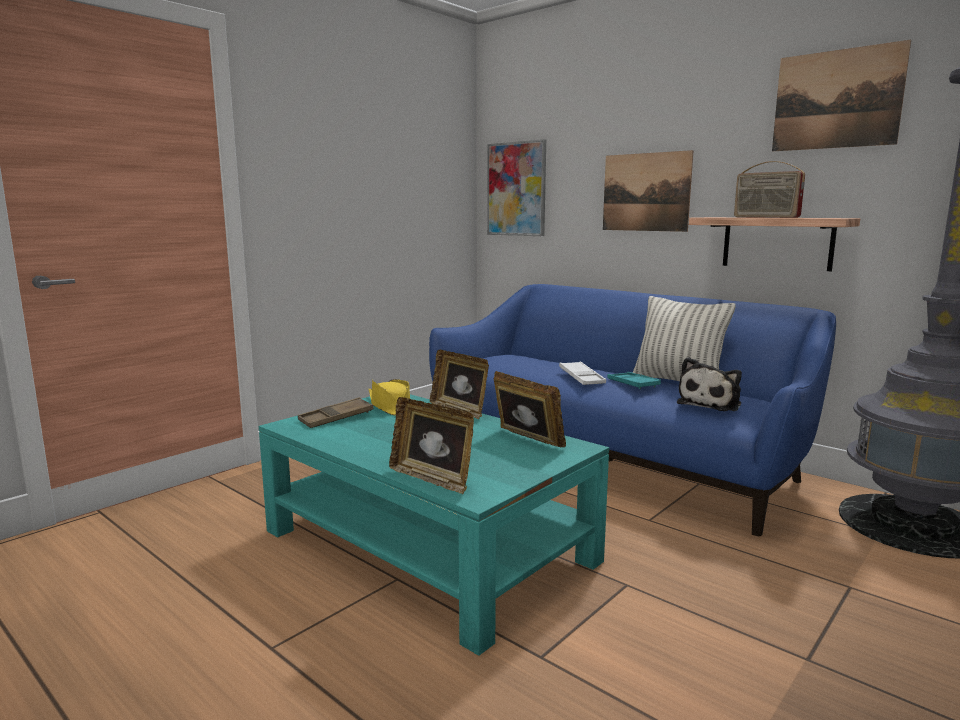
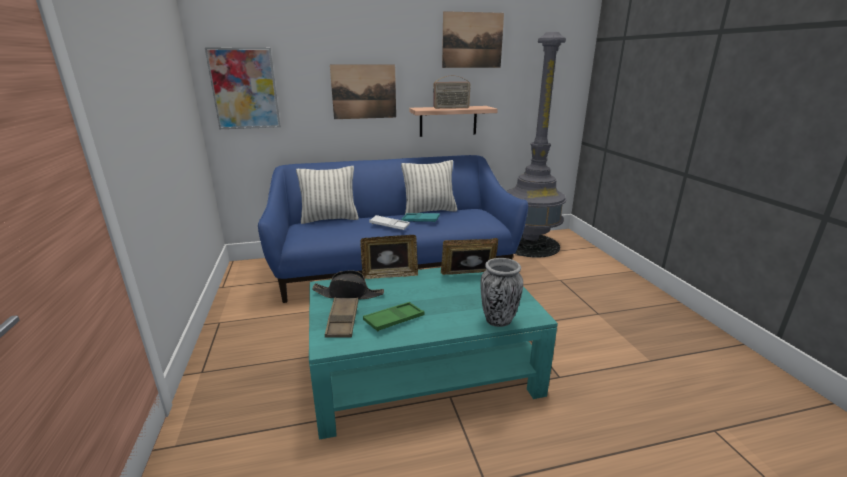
camera: 55 degrees left, 10 degrees up
(364, 434) = (394, 320): none -> green tray
(391, 407) = (349, 294): yellow hat -> black hat
(432, 478) = (498, 320): picture frame -> vase
(544, 358) = (330, 219): none -> pillow
(711, 404) = (471, 219): plush toy -> none

